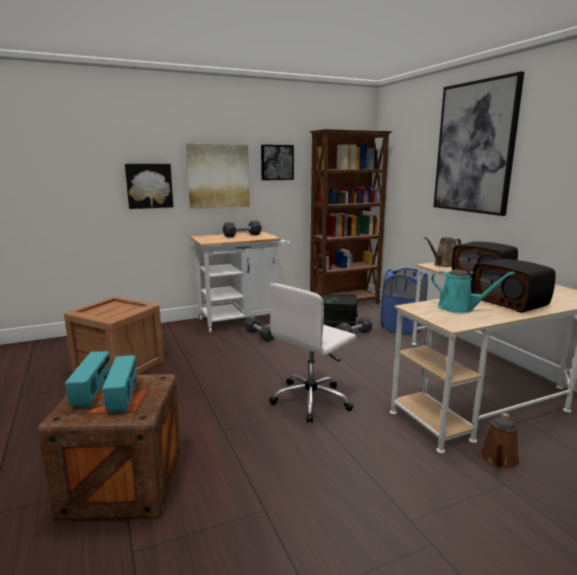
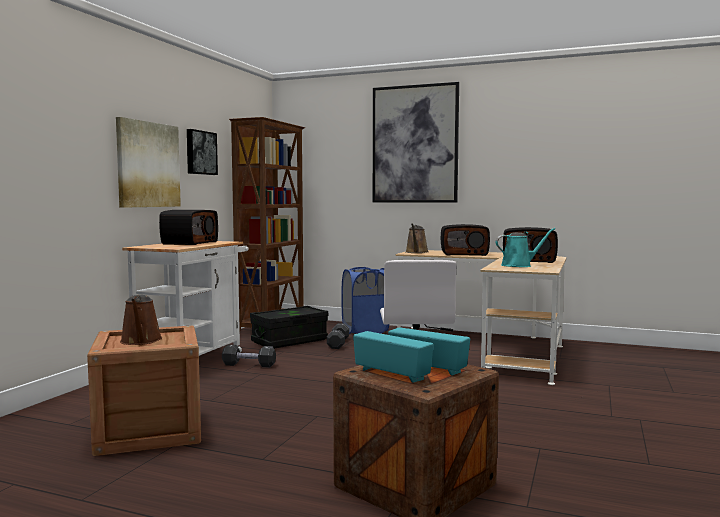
camera: 45 degrees left, 10 degrees down
(149, 186) = (74, 172): picture -> none
(242, 235) = (189, 243): black dumbbell -> radio
(499, 460) = (583, 377): brown watering can -> brown watering can (141, 341)

